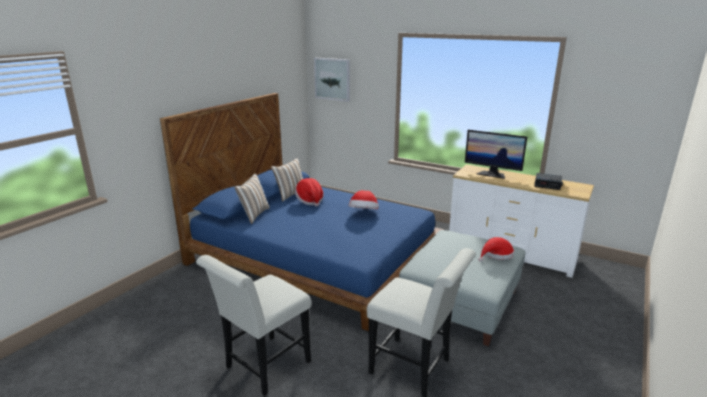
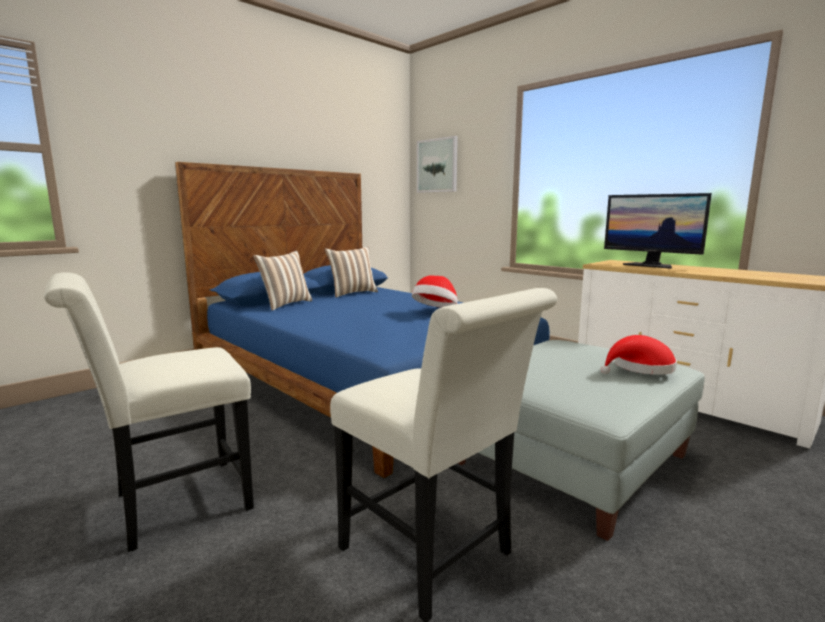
camera: 15 degrees right, 10 degrees down
(310, 201) = (371, 298): hat -> none
(548, 184) = (753, 274): alarm clock -> none

